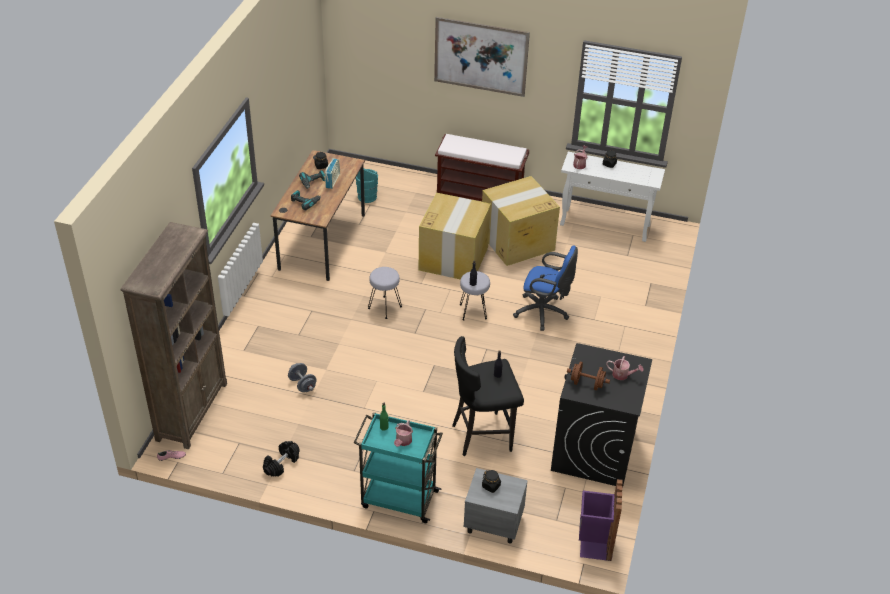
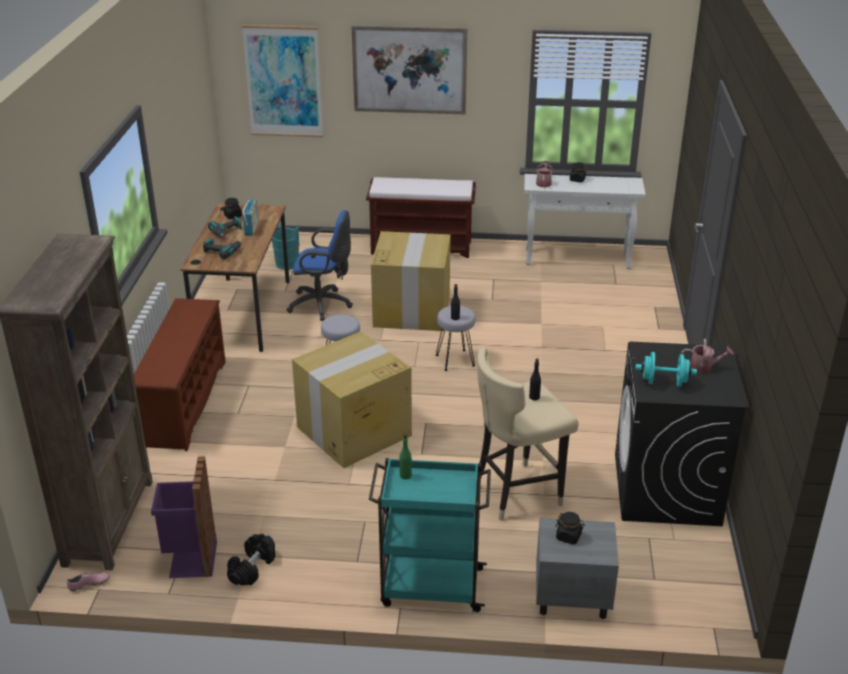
camera: 10 degrees left, 10 degrees down
(262, 319) = (184, 402): none -> brown shoe rack
(302, 384) = (257, 468): grey dumbbell -> none
(379, 50) = (283, 81): none -> picture
(403, 441) = (438, 489): watering can -> none
(482, 435) = (517, 493): black stool -> beige stool
(516, 242) = (481, 286): cardboard box -> cardboard box (353, 432)
(544, 313) = (542, 351): blue office chair -> blue office chair (323, 305)
(587, 384) = (664, 382): brown dumbbell -> turquoise dumbbell
(594, 544) = (716, 600): purple trash can -> purple trash can (190, 560)

